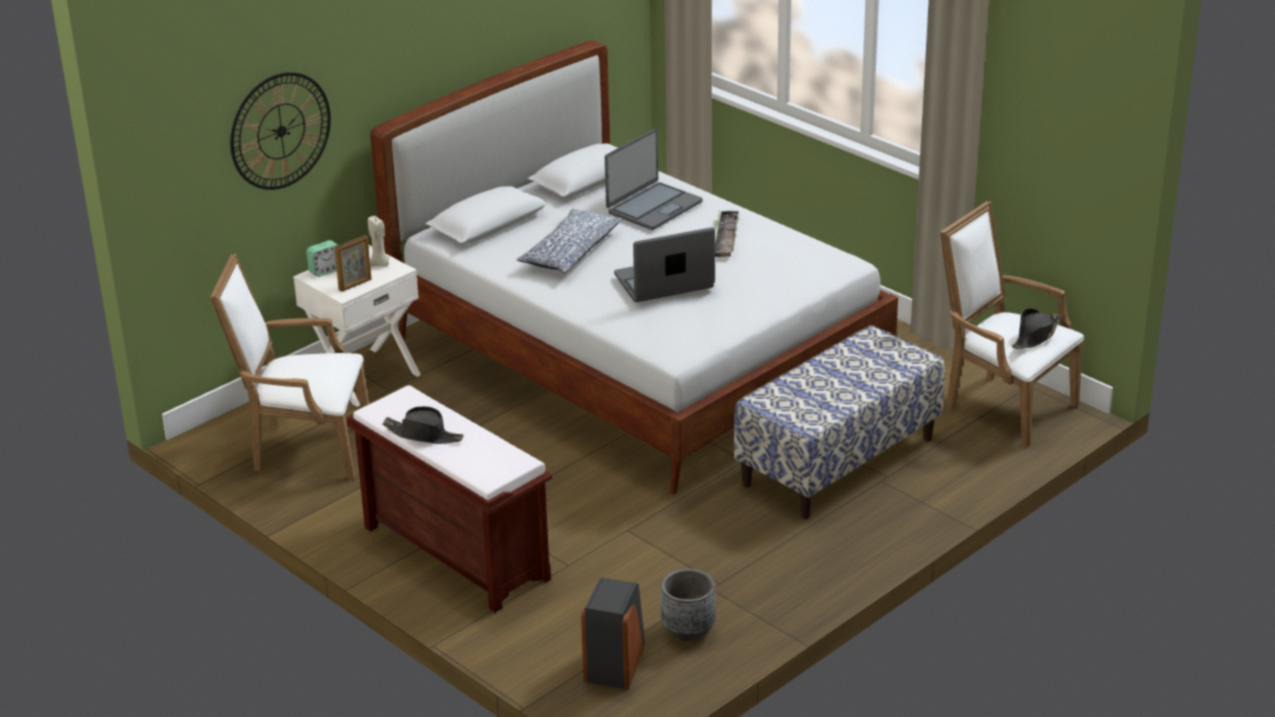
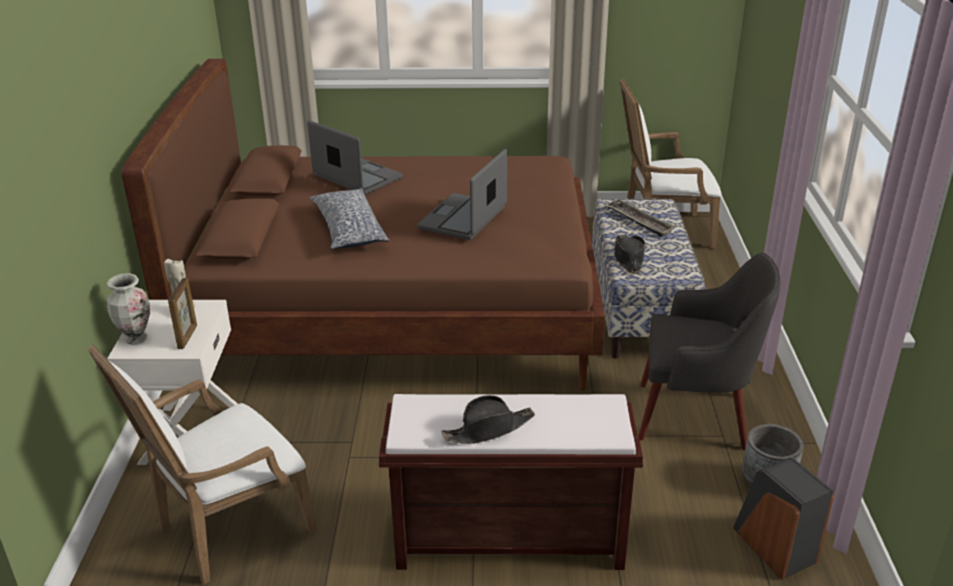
camera: 45 degrees left, 0 degrees up
(280, 131) = (59, 187): wall clock -> none
(325, 271) = (136, 339): alarm clock -> vase
(637, 357) = (396, 310): white bed -> brown bed
(653, 207) = (357, 177): laptop -> laptop turned 45 degrees counterclockwise
(724, 560) = (695, 416): none -> grey armchair
(725, 237) = (445, 176): tray -> tray (638, 221)
(1035, 336) = (691, 166): black hat -> black hat (628, 258)

